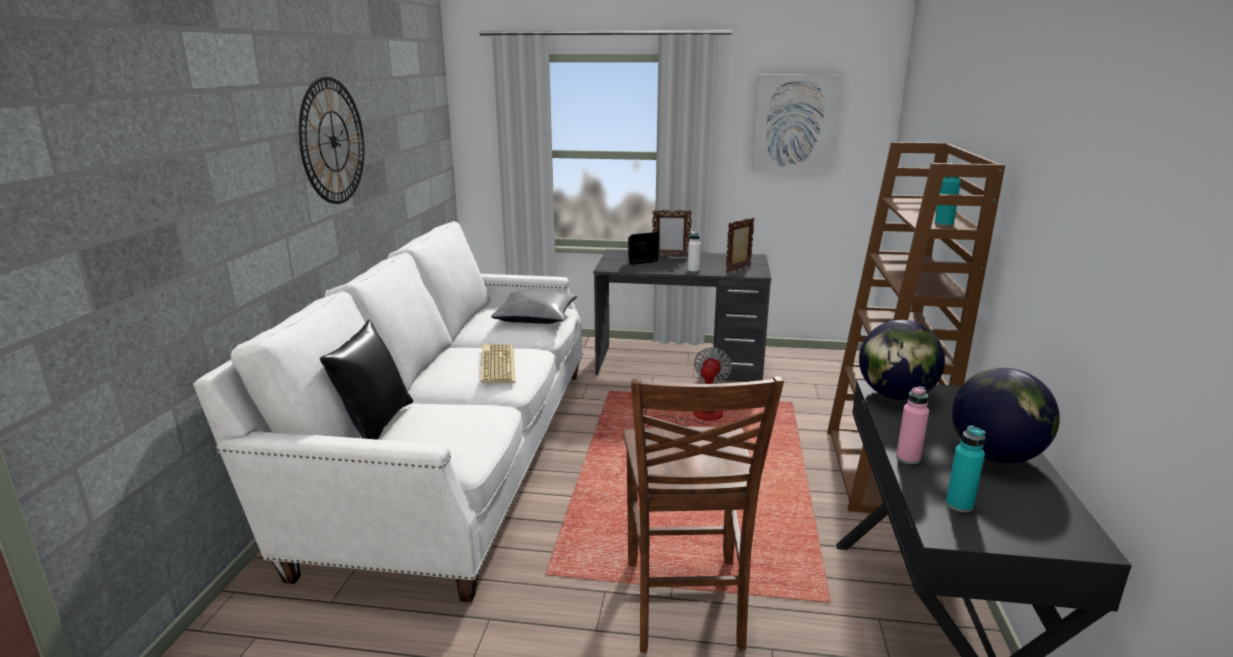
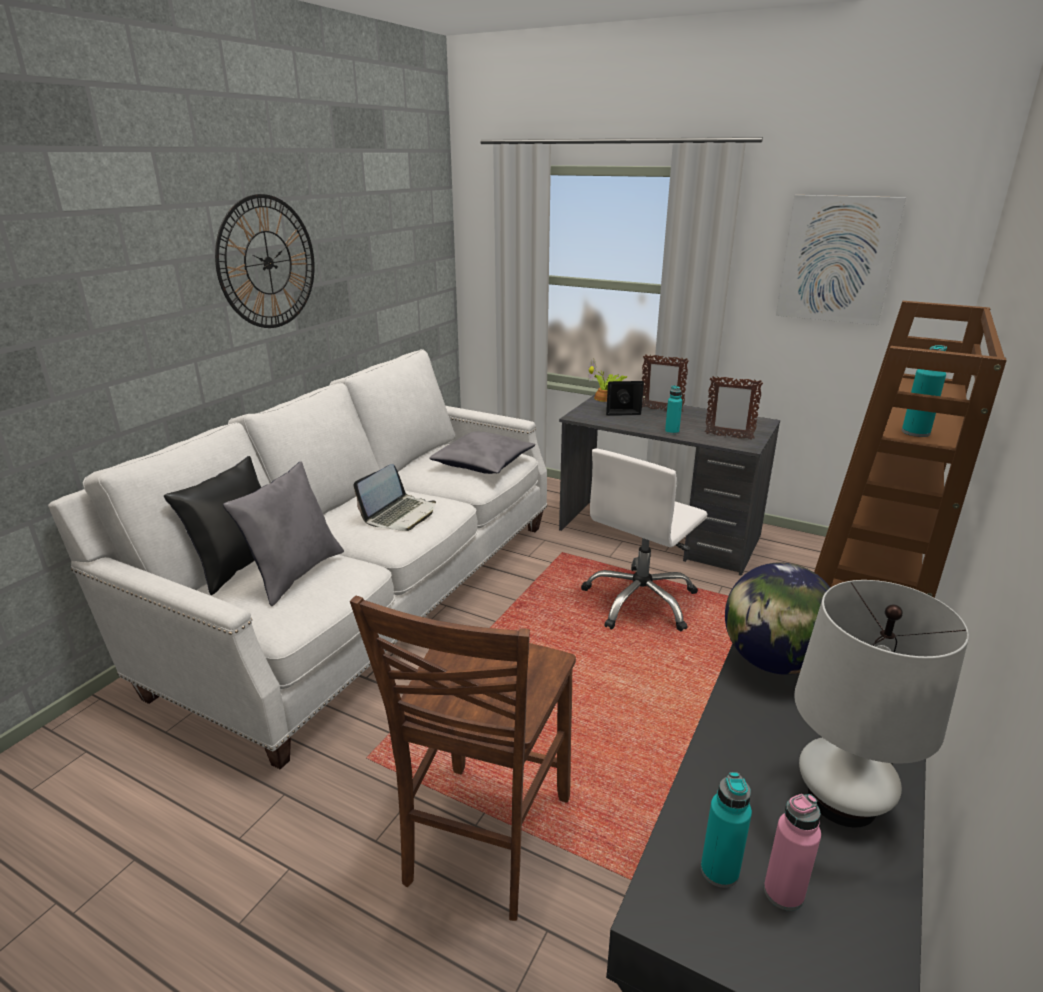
camera: 20 degrees right, 5 degrees up
(439, 422) = (295, 574): none -> grey pillow
(496, 364) = (400, 515): keyboard -> laptop
(618, 253) = (606, 398): none -> potted plant
(693, 271) = (672, 432): white bottle -> turquoise bottle
(697, 416) = (640, 601): fan -> white office chair
(738, 269) = (728, 436): picture frame -> picture frame turned 135 degrees counterclockwise
(908, 458) = (709, 769): pink bottle -> pink bottle (783, 892)
(995, 456) = (842, 799): globe -> white table lamp

